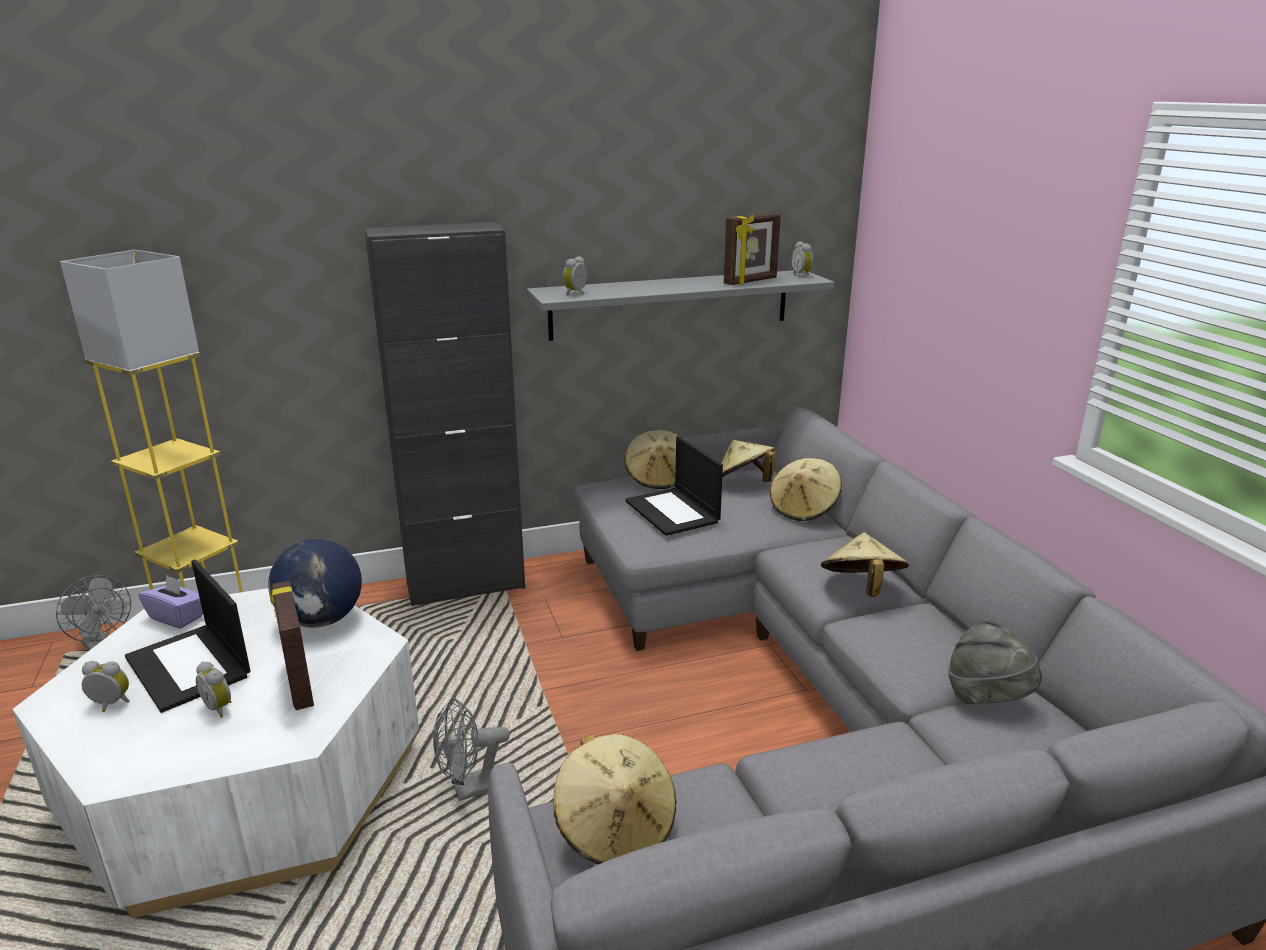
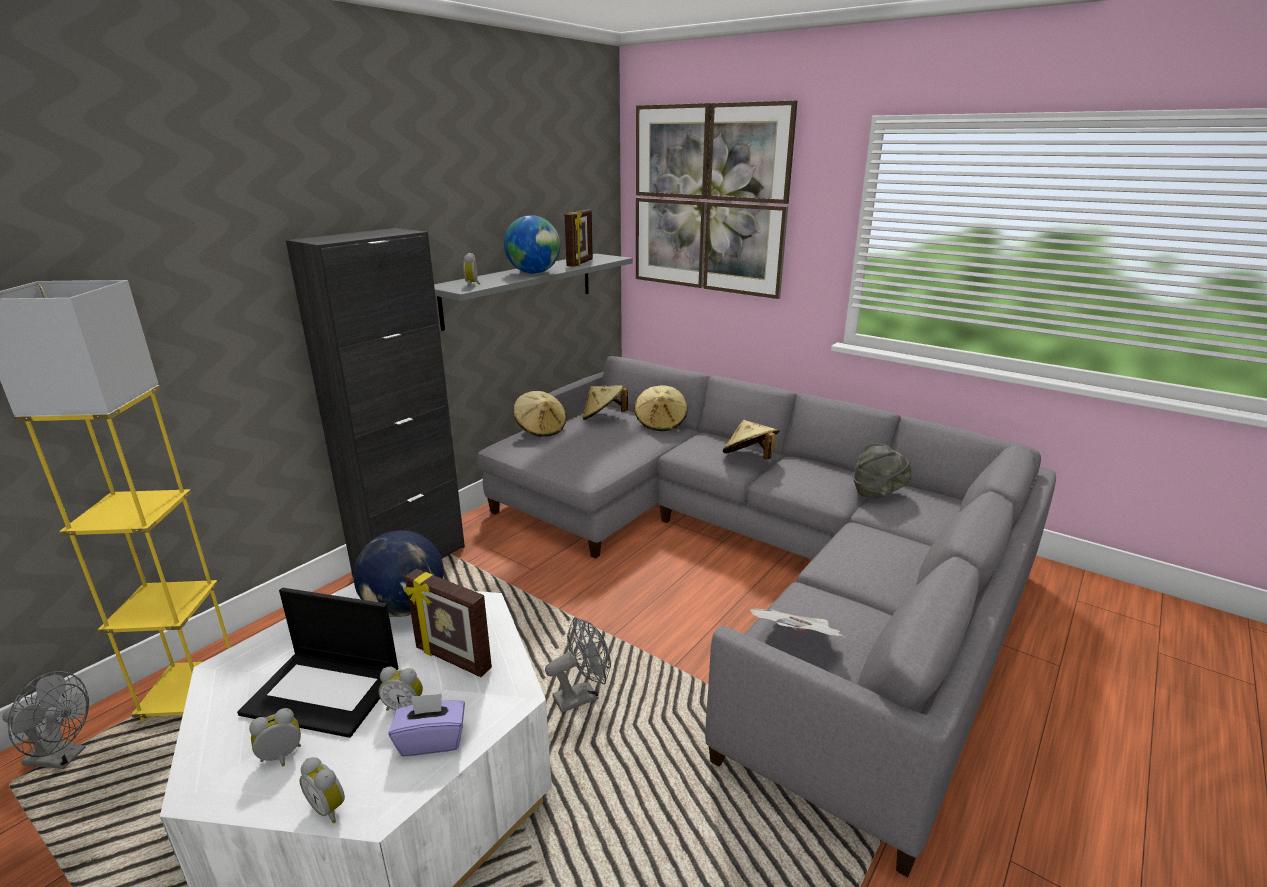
camera: 35 degrees left, 0 degrees up
(177, 617) = (247, 661): purple tissue box -> purple tissue box (431, 740)
(470, 789) = (582, 696): grey fan -> grey fan turned 150 degrees counterclockwise
(615, 828) = (796, 641): beige hat -> newspaper
(669, 287) = (534, 273): none -> globe
(673, 512) = (581, 447): laptop -> none
(802, 275) = (604, 256): alarm clock -> alarm clock (330, 807)
(945, 212) = (708, 200): none -> picture

